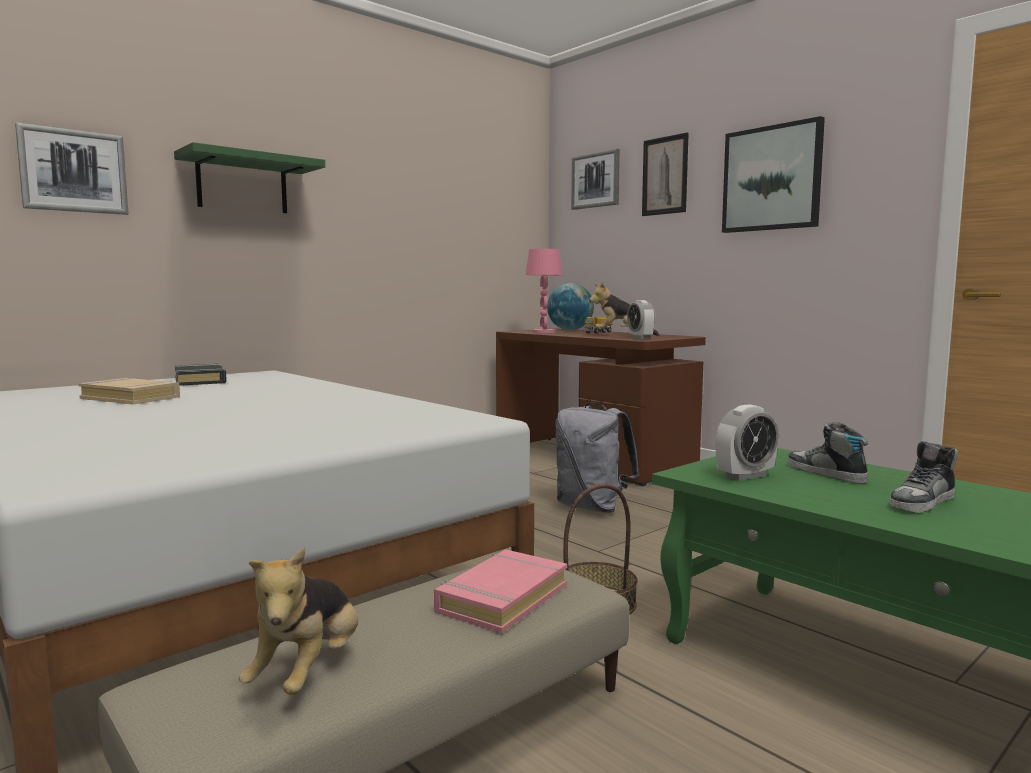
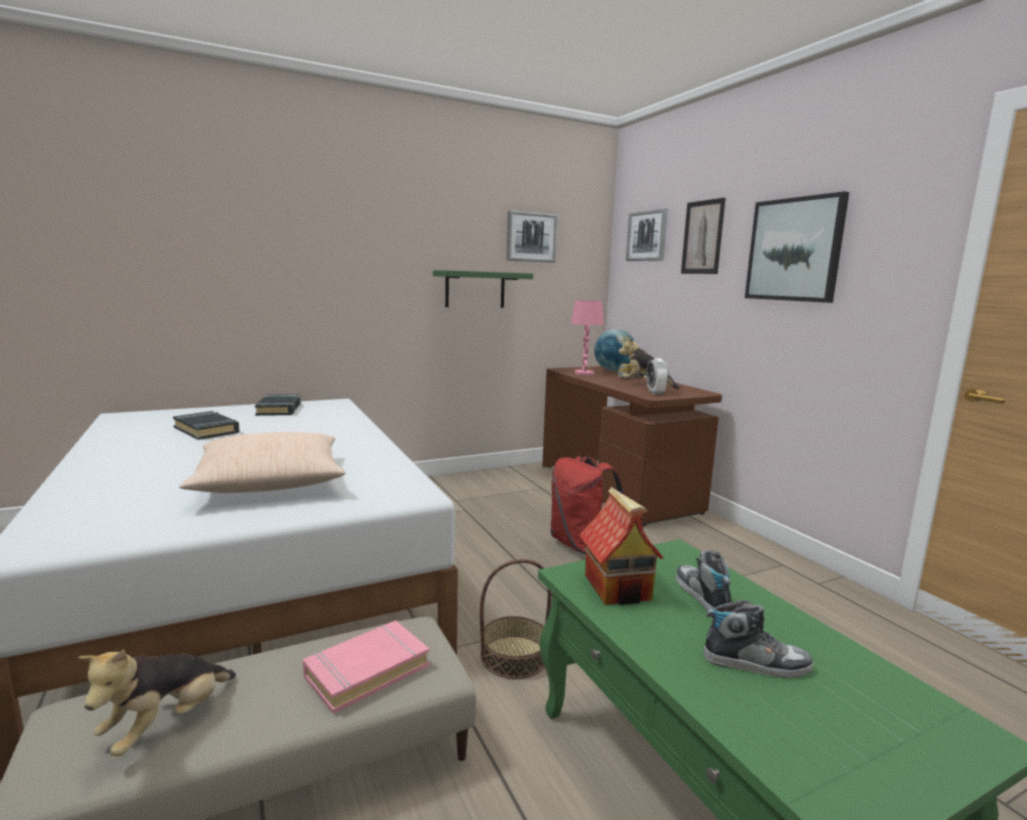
camera: 15 degrees right, 5 degrees up
(73, 171) = (193, 246): picture -> picture (531, 237)
(131, 398) = (207, 430): beige book -> black book
(242, 184) = (326, 250): green shelf -> green shelf (475, 289)
(290, 423) = (270, 481): none -> beige pillow
(592, 507) = (581, 545): grey backpack -> red backpack
(745, 476) = (619, 587): alarm clock -> toy house
(922, 503) = (756, 663): shoe -> shoe turned 150 degrees counterclockwise

